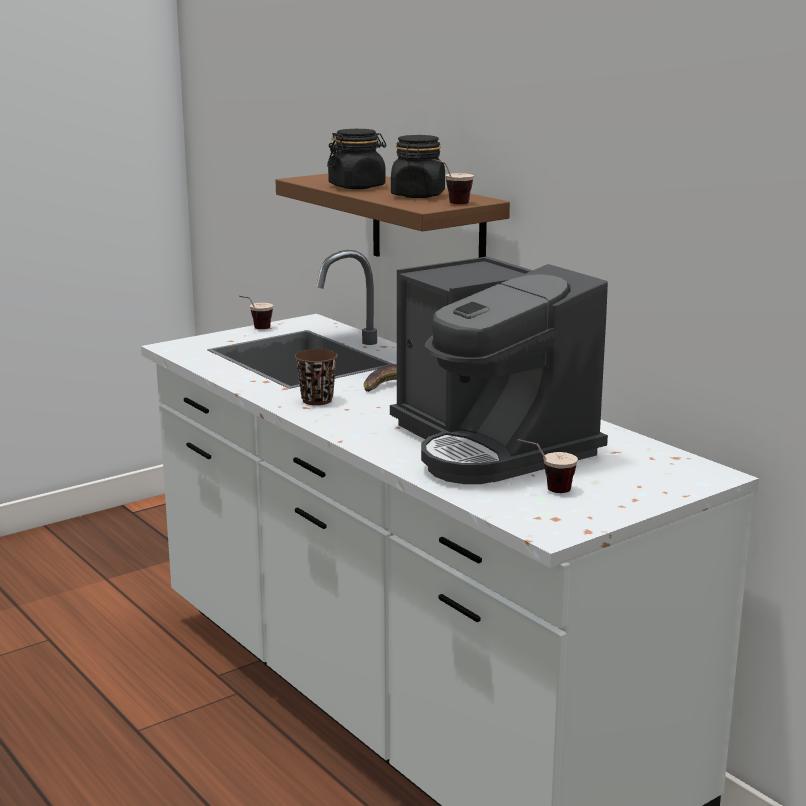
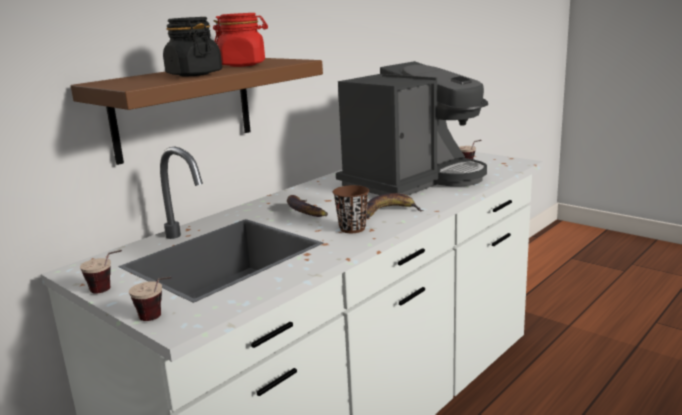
camera: 100 degrees left, 0 degrees up
(358, 419) = (389, 212): none -> banana
(418, 195) = (243, 65): black jar -> red jar
(451, 204) = (285, 59): cup -> cup (158, 319)

